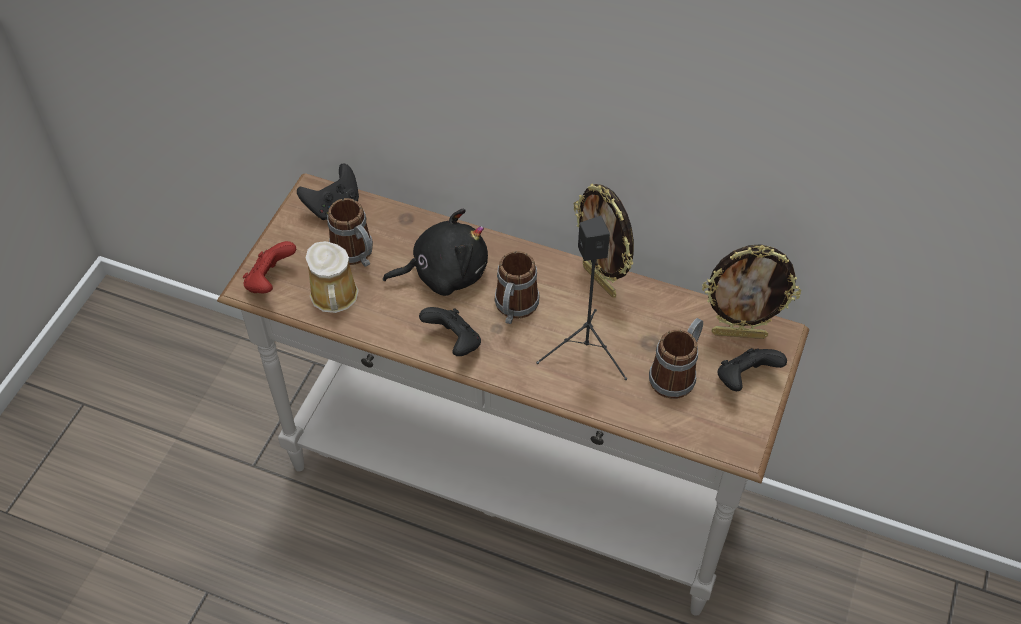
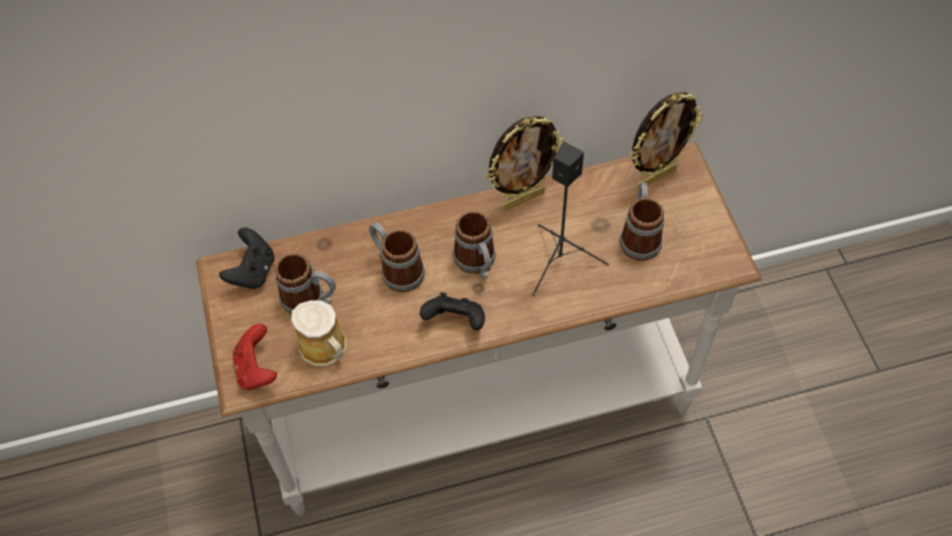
camera: 35 degrees left, 5 degrees up
(444, 273) = (397, 269): black plush toy -> mug
(601, 281) = (522, 199): picture frame -> picture frame turned 45 degrees counterclockwise
(744, 379) = (689, 209): black game controller -> none

